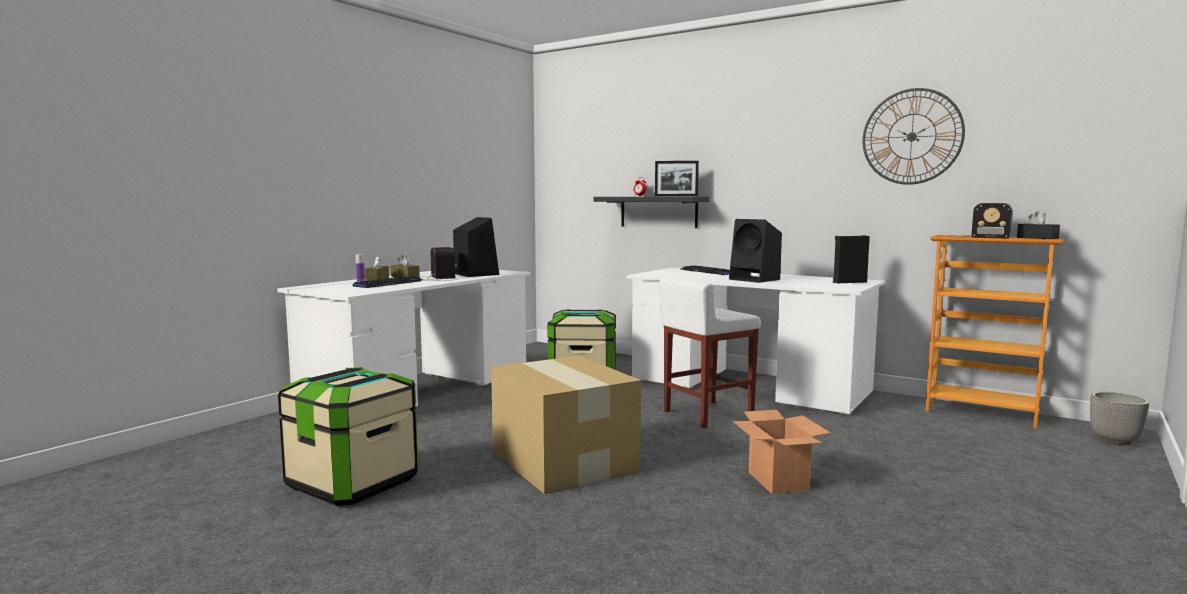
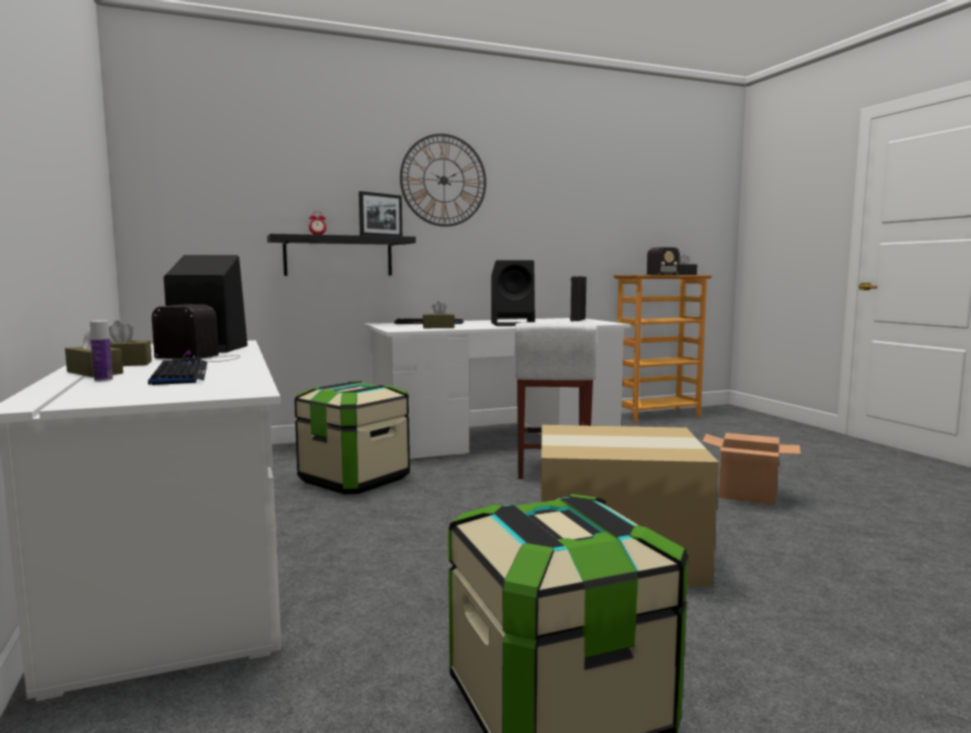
camera: 55 degrees left, 0 degrees up
(682, 275) = (438, 327): none -> brown tissue box
(911, 136) = (590, 189): wall clock -> wall clock (443, 180)
(1115, 441) = (739, 413): planter -> none

